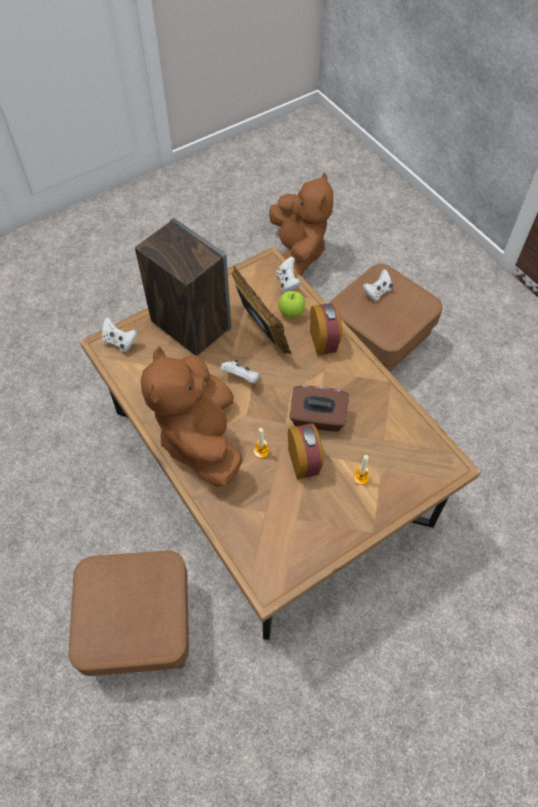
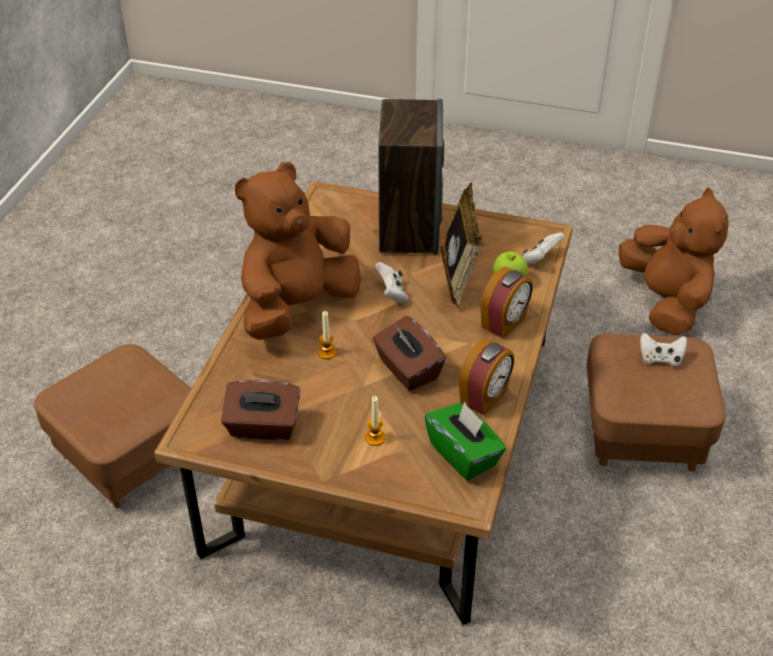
camera: 50 degrees right, 15 degrees down
(120, 342) = (338, 201): white game controller -> none
(296, 535) = (263, 427): none -> brown tissue box
(297, 252) = (665, 302): brown plush toy -> brown plush toy turned 60 degrees counterclockwise
(304, 462) = (348, 388): alarm clock -> alarm clock (485, 397)
(414, 441) = (464, 454): none -> green tissue box

